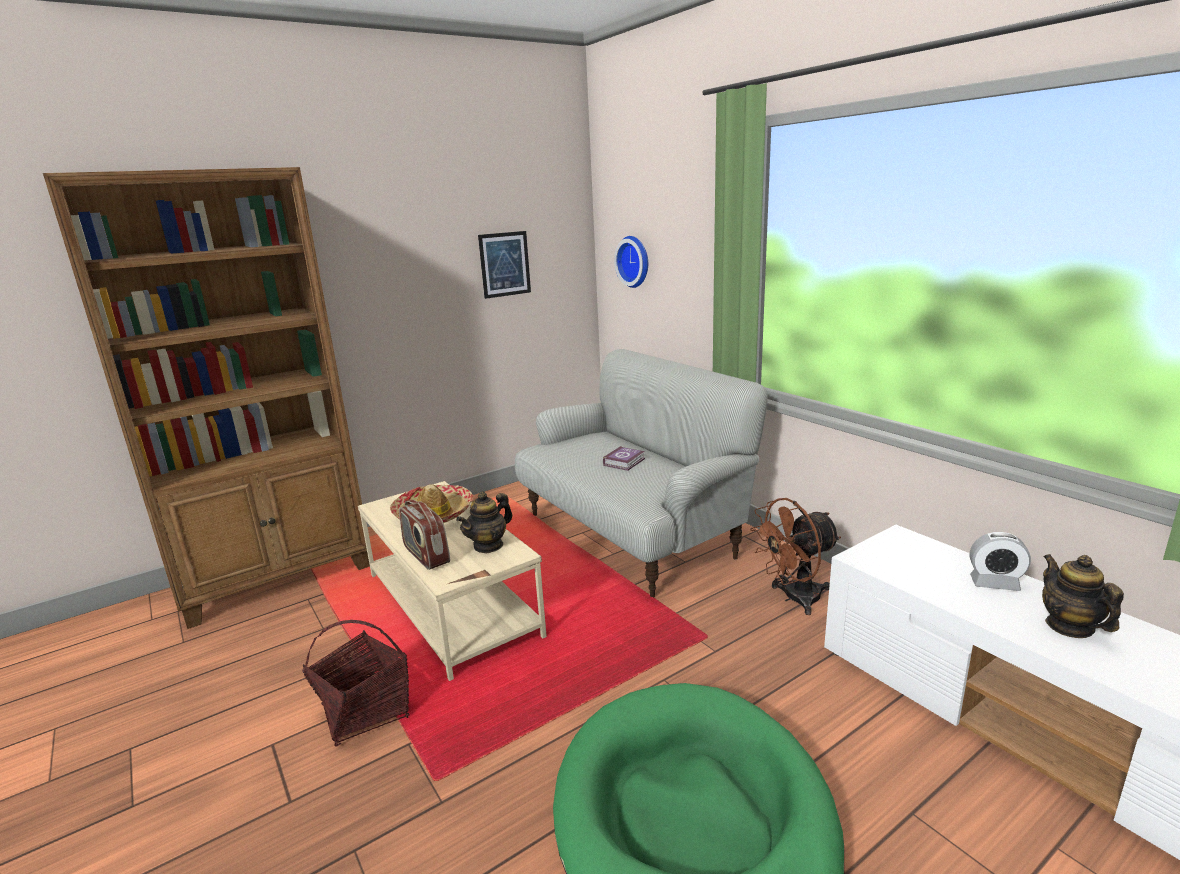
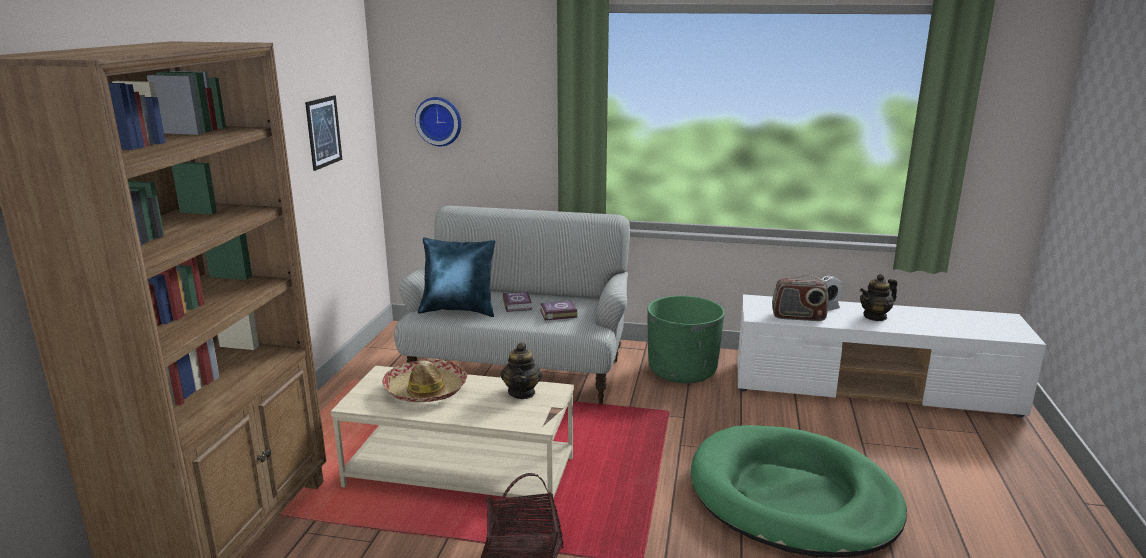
camera: 45 degrees left, 0 degrees up
(426, 555) = (486, 417): radio -> radio (798, 317)
(571, 453) = (459, 310): none -> blue pillow
(642, 481) = (557, 313): none -> book
(794, 598) = (682, 371): brown fan -> green planter
(1069, 626) = (875, 316): teapot -> teapot turned 60 degrees counterclockwise

